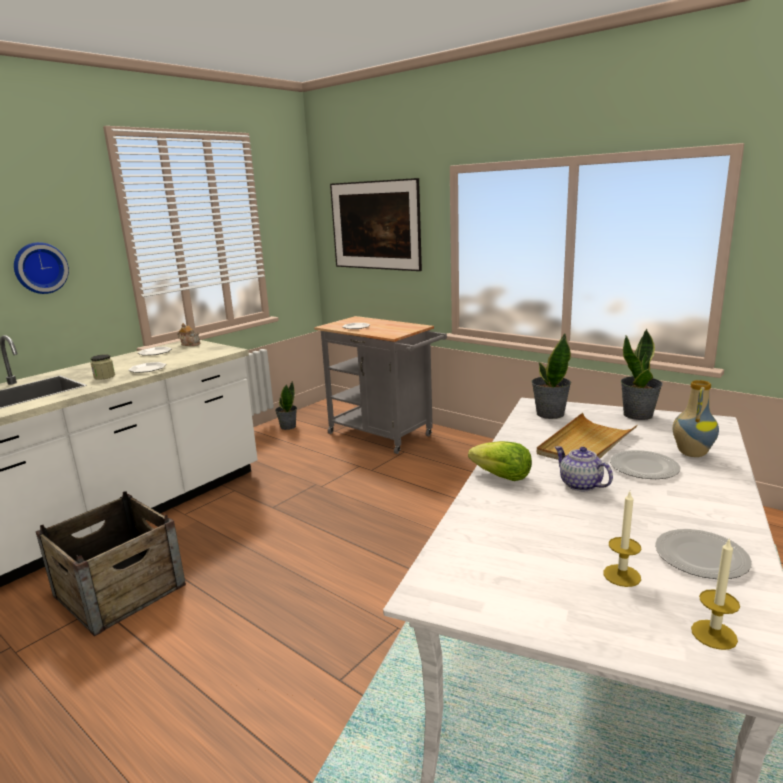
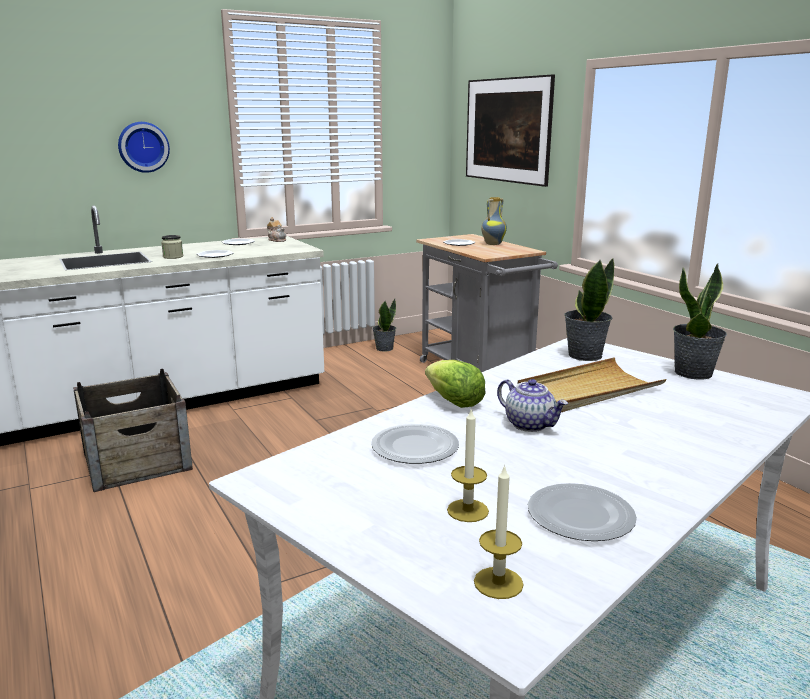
camera: 20 degrees right, 0 degrees up
(580, 484) = (530, 424): teapot -> teapot turned 150 degrees clockwise
(644, 468) = (629, 424): plate -> plate (414, 448)
(690, 453) = (708, 421): vase -> vase (492, 244)

